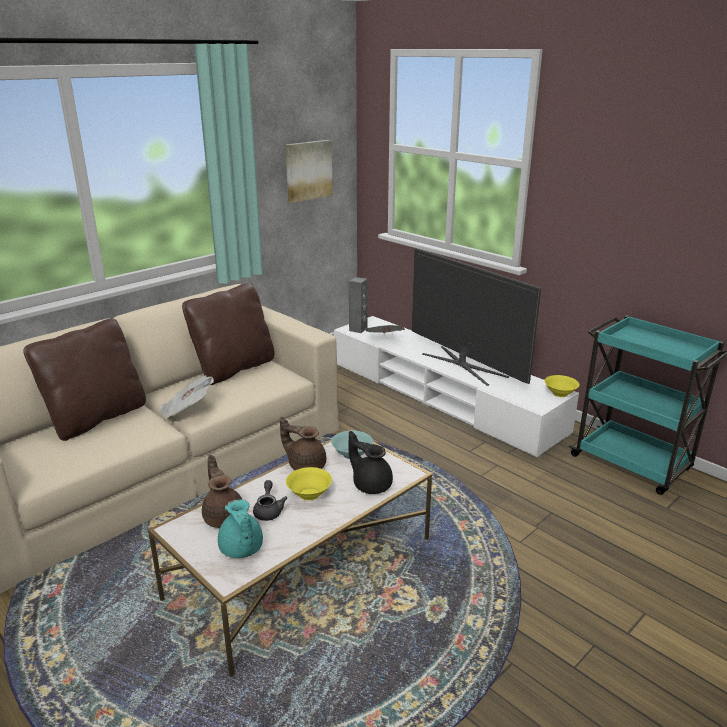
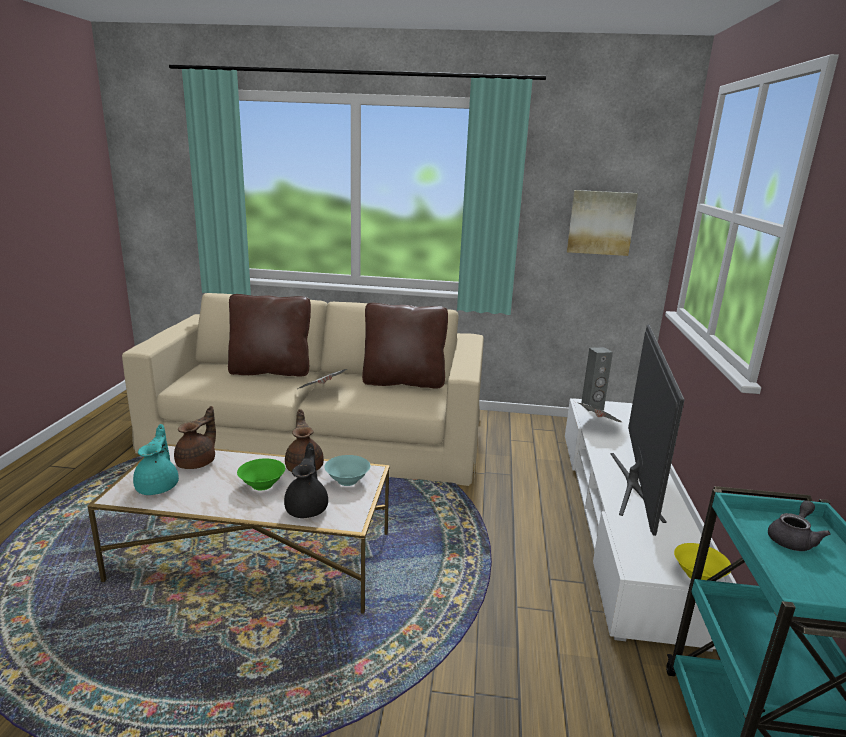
camera: 50 degrees right, 5 degrees down
(241, 549) = (158, 486): turquoise teapot -> turquoise teapot turned 150 degrees clockwise
(268, 510) = (222, 476): grey teapot -> grey teapot (793, 539)
(309, 494) = (261, 485): yellow bowl -> green bowl

